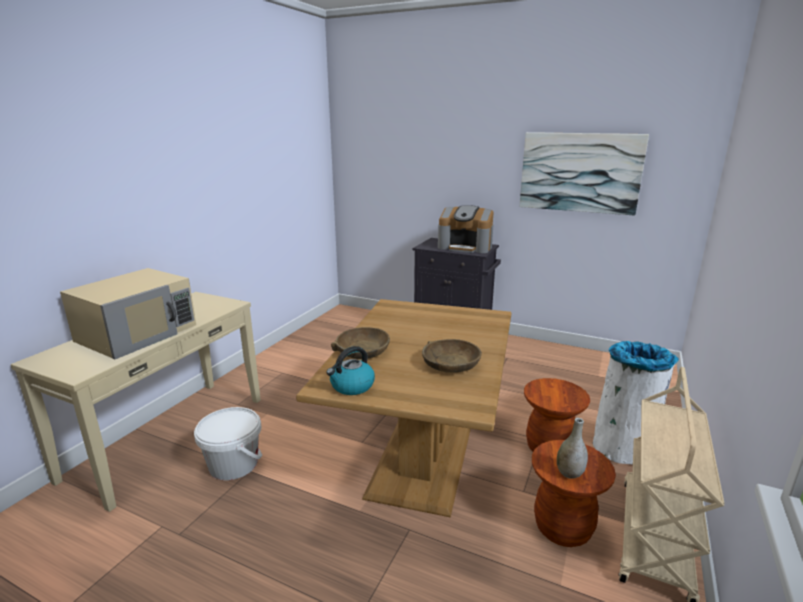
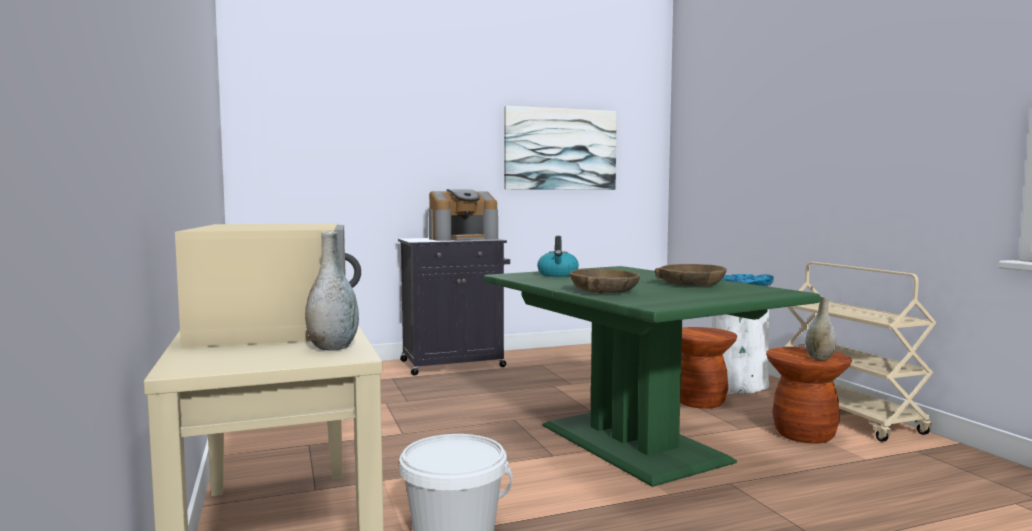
camera: 45 degrees left, 15 degrees down
(93, 365) = (333, 347): none -> grey vase
(352, 386) = (677, 301): kettle -> kettle (558, 275)
(420, 459) = (630, 443): brown dining table -> green dining table

